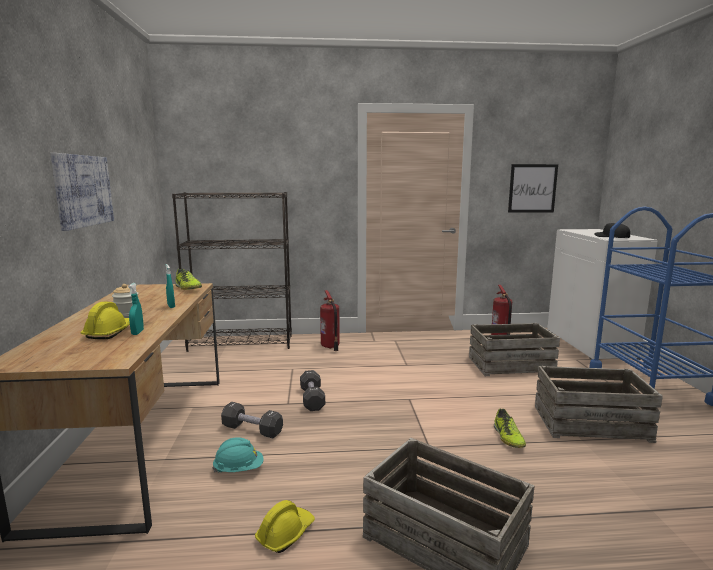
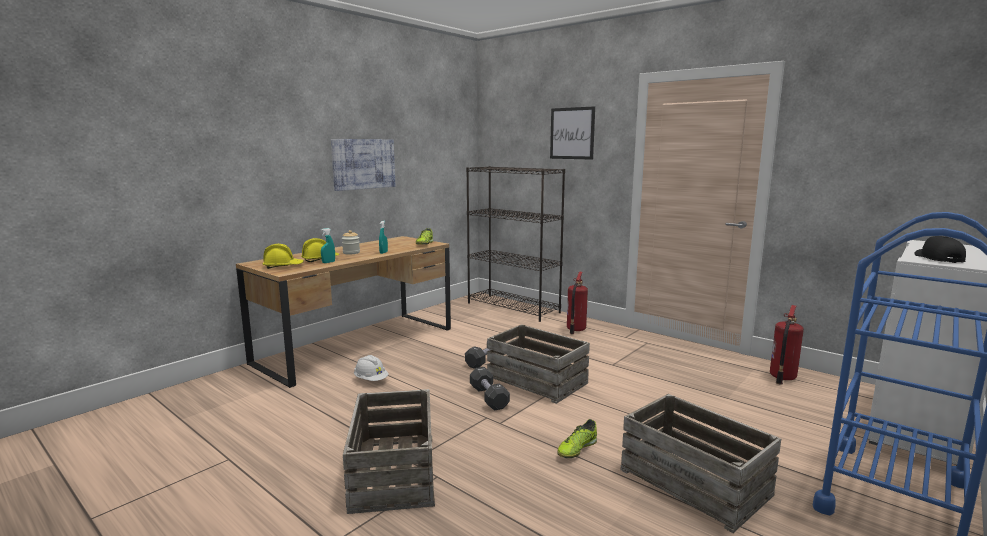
camera: 45 degrees right, 0 degrees up
(239, 469) = (371, 380): turquoise hard hat -> white hard hat
(252, 430) = (416, 363): black dumbbell -> black dumbbell (489, 397)
(285, 533) = (333, 419): yellow hard hat -> yellow hard hat (283, 266)
(510, 365) = (729, 403): crate -> crate (537, 380)
(532, 188) = (876, 175): picture -> picture (572, 133)

